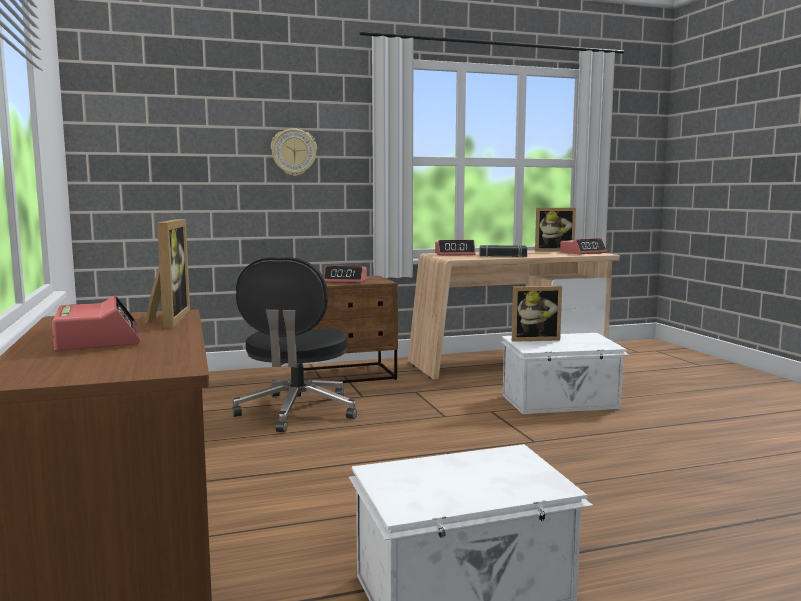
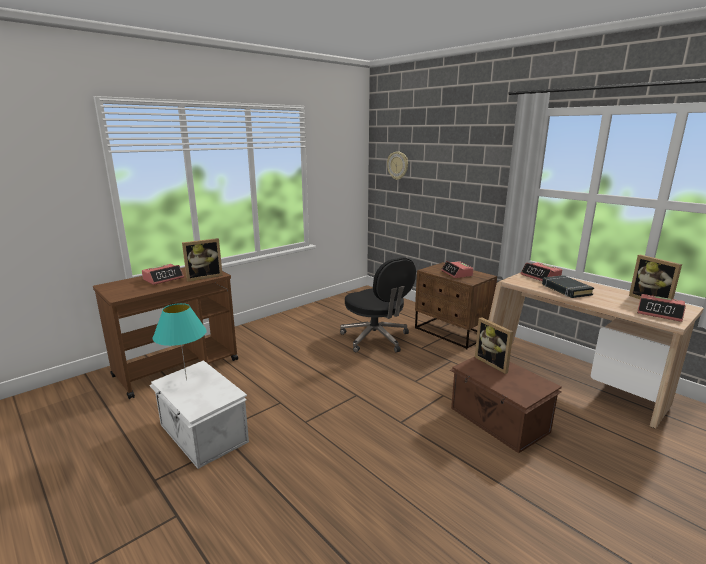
camera: 65 degrees right, 10 degrees up
(293, 152) = (465, 180): wall clock -> wall clock (398, 165)
(296, 412) = (376, 339): black office chair -> black office chair turned 105 degrees counterclockwise
(424, 487) = (186, 380): none -> turquoise table lamp
(561, 402) = (498, 421): white storage box -> brown storage box

